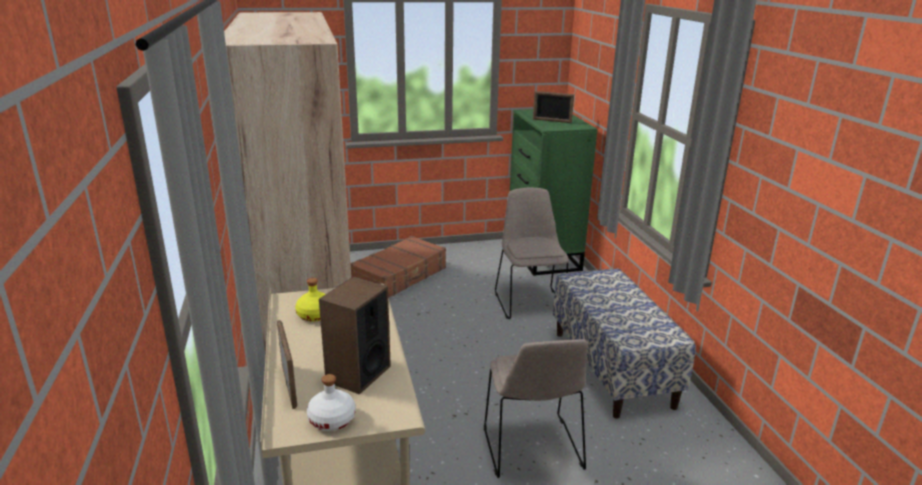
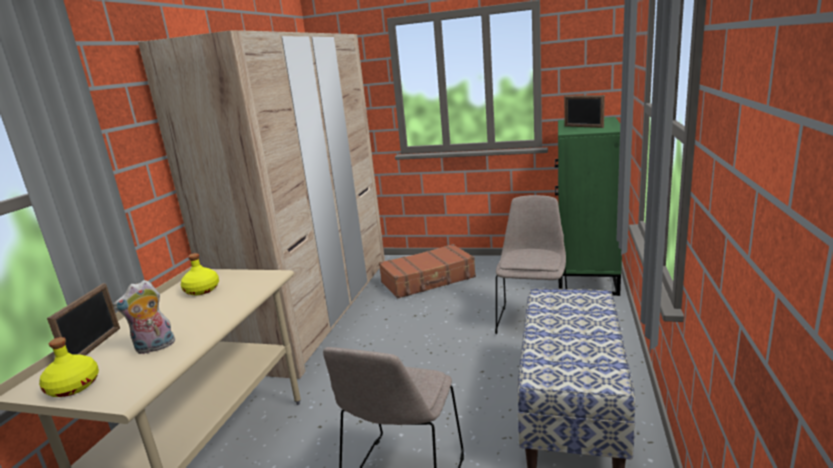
camera: 30 degrees right, 5 degrees down
(332, 419) = (74, 386): white bottle -> yellow bottle
(358, 374) = (154, 348): speaker -> plush toy

